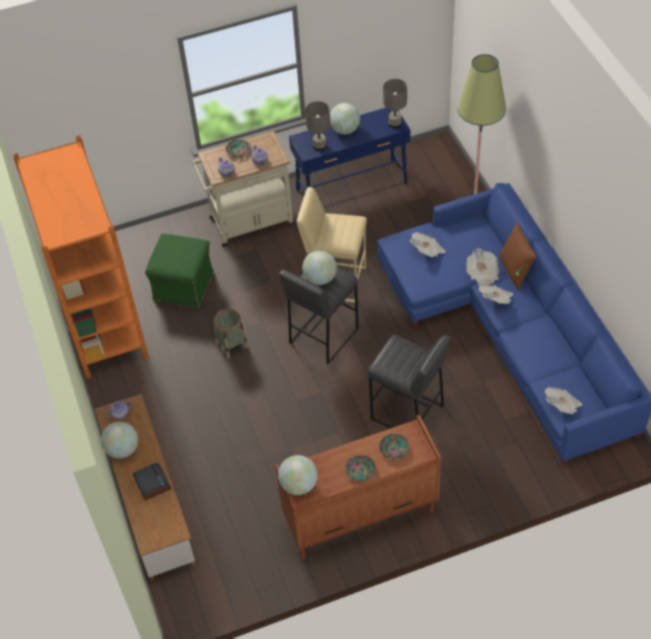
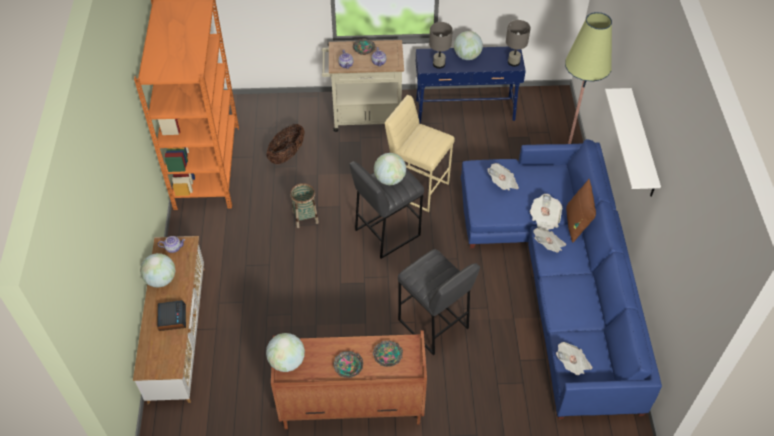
camera: 15 degrees right, 0 degrees up
(183, 285) = (287, 154): green ottoman -> basket
(565, 174) = (642, 144): none -> white shelf

